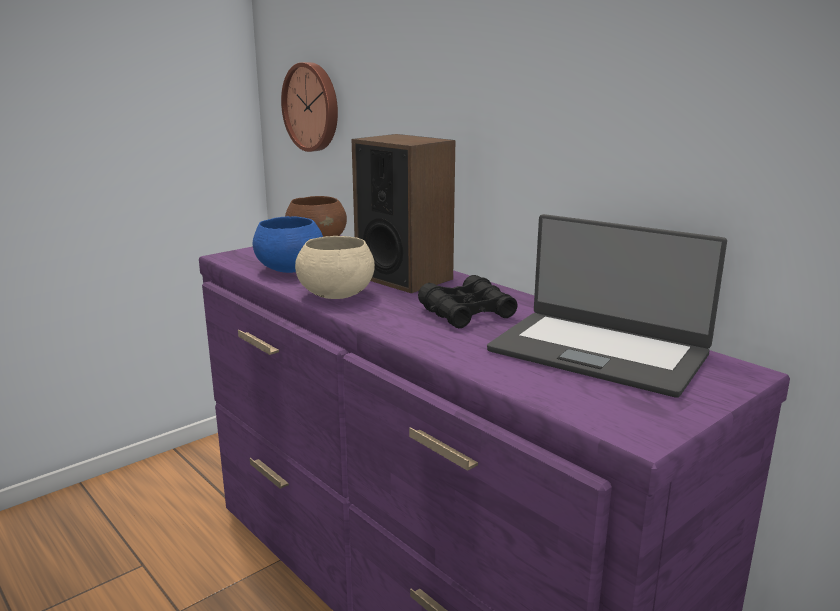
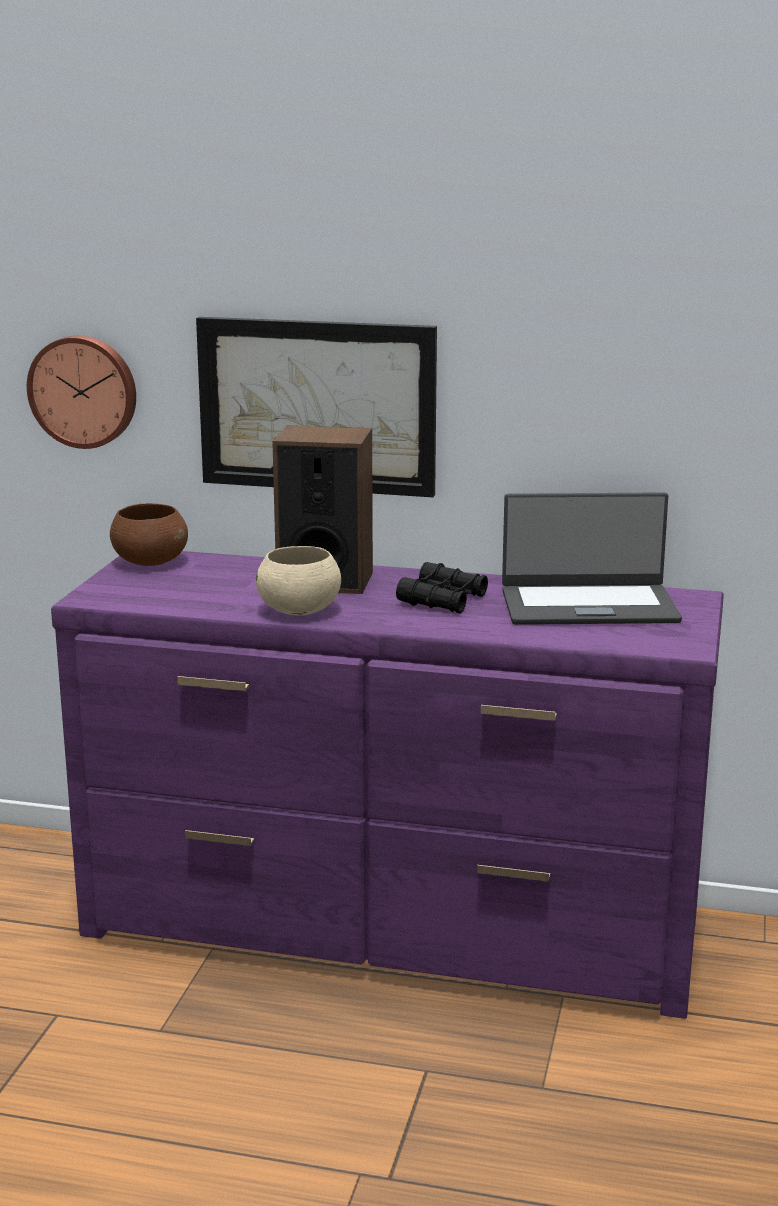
camera: 35 degrees left, 0 degrees up
(290, 269) = (194, 597): blue bowl -> none
(439, 122) = (317, 405): none -> picture

